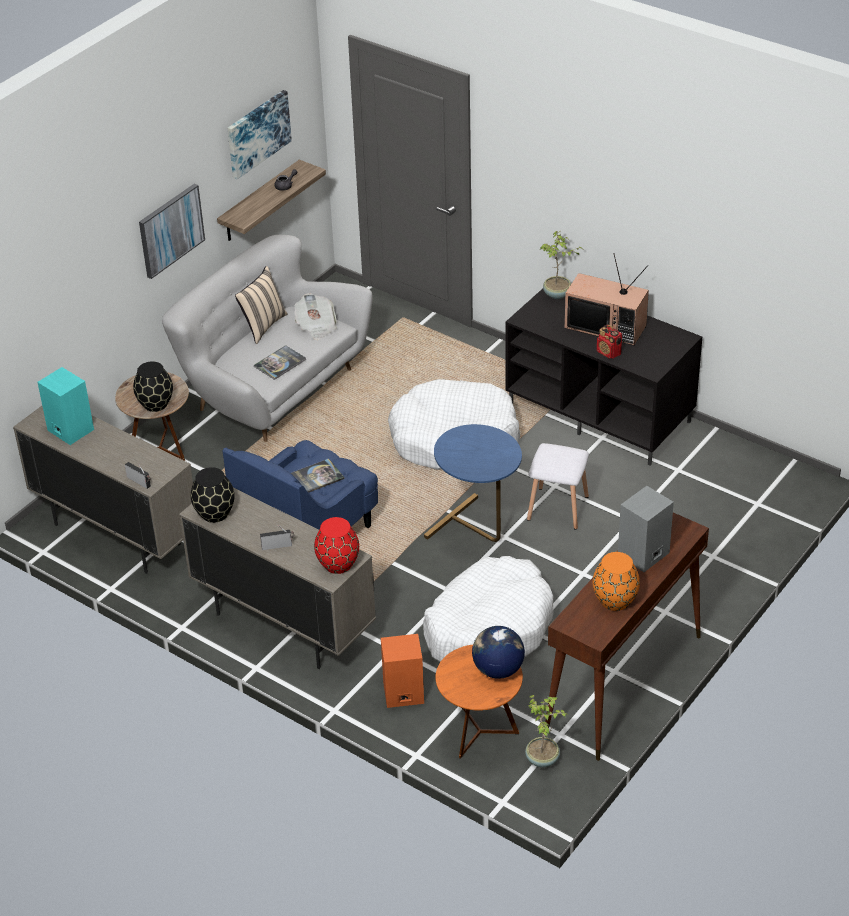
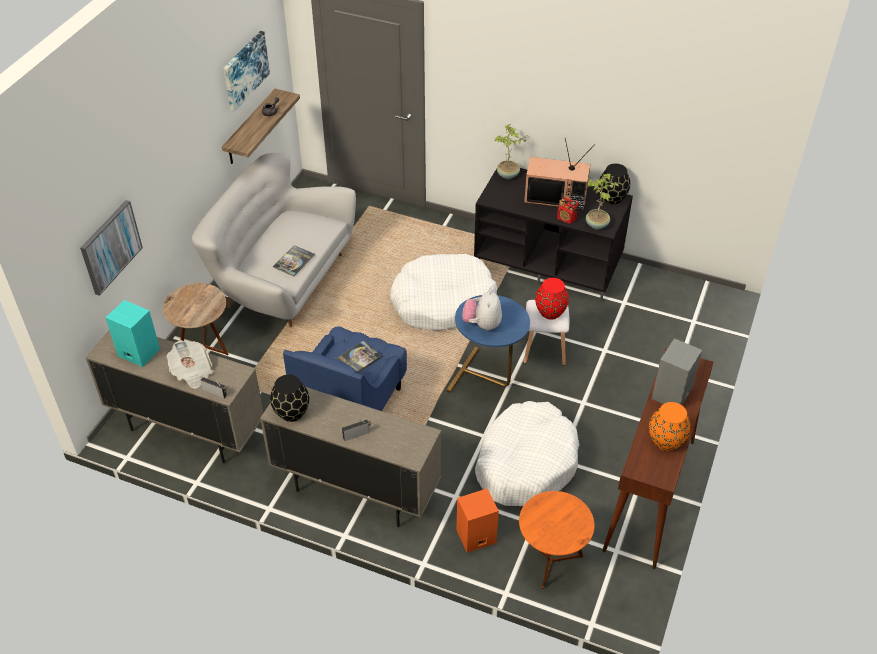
camera: 15 degrees left, 5 degrees up
(155, 403) = (200, 313): black vase -> black vase (612, 198)
(170, 230) = (189, 162): picture -> picture (110, 247)
(262, 326) = (269, 230): beige pillow -> none
(316, 326) = (314, 225): newspaper -> newspaper (192, 372)
(338, 564) = (415, 443): red vase -> red vase (551, 312)
(464, 455) = (482, 324): none -> plush toy
(498, 670) = (570, 513): globe -> none
(543, 758) = (610, 576): potted plant -> potted plant (597, 224)

